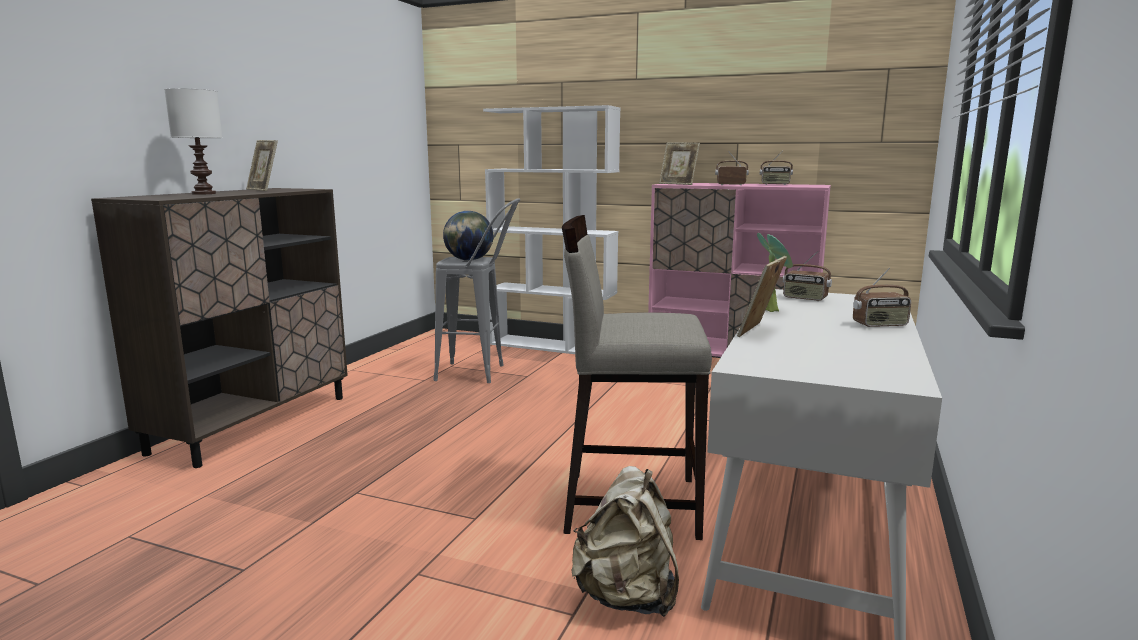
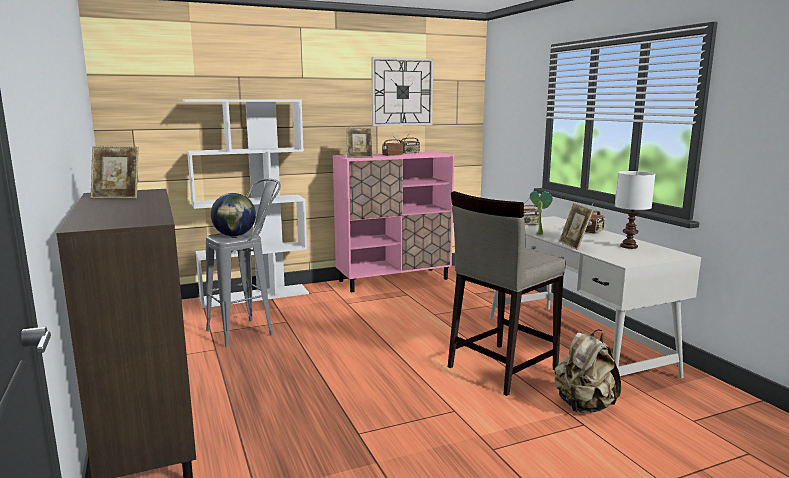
camera: 45 degrees left, 0 degrees up
(203, 193) = (113, 210): white table lamp -> white table lamp (628, 247)
(781, 92) = (402, 92): none -> wall clock

